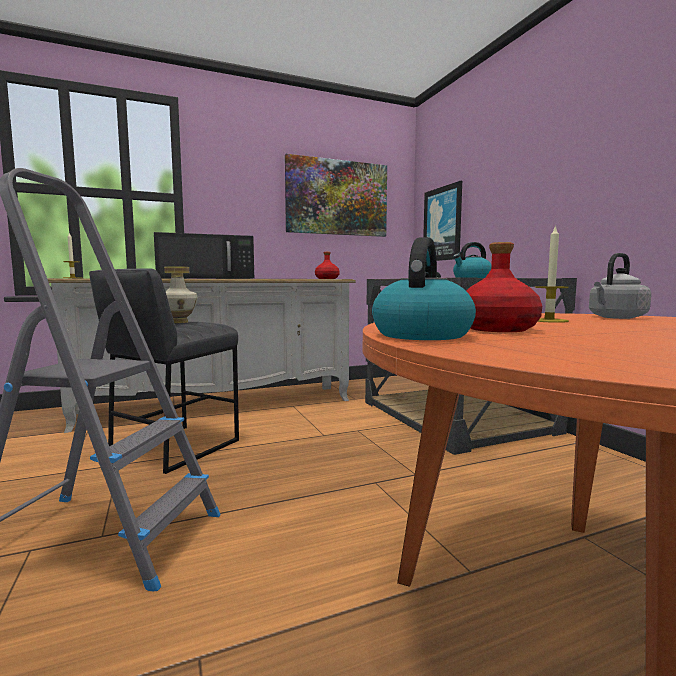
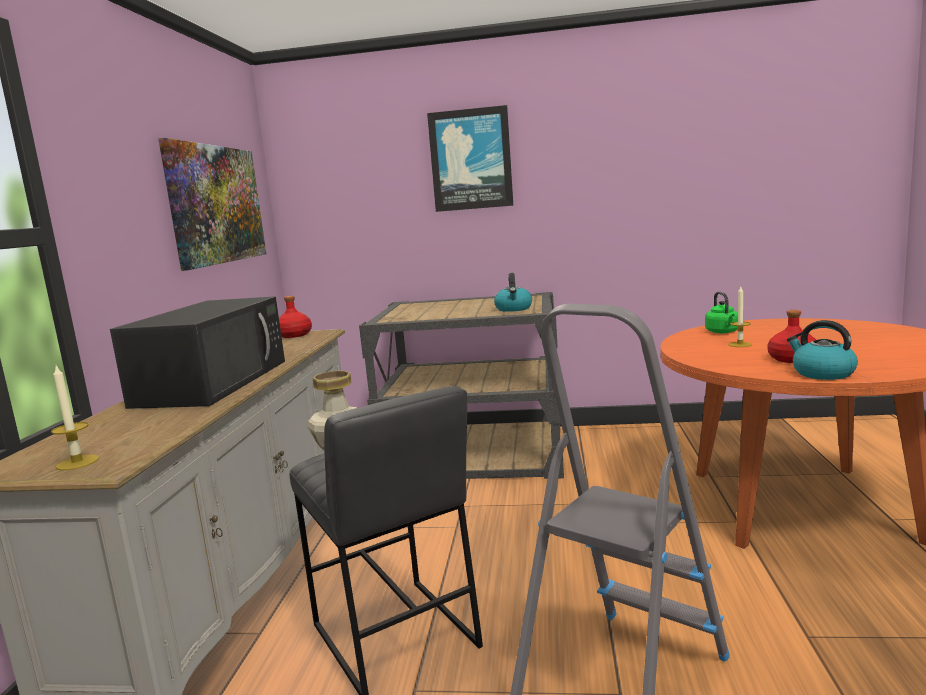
camera: 60 degrees left, 5 degrees up
(442, 224) = (346, 235): picture -> picture (471, 159)
(615, 317) = (723, 332): grey kettle -> green kettle

